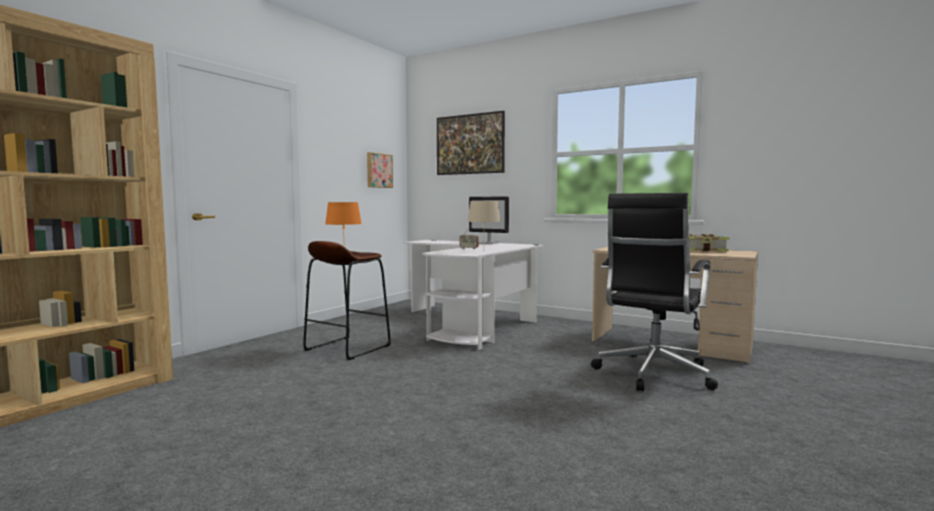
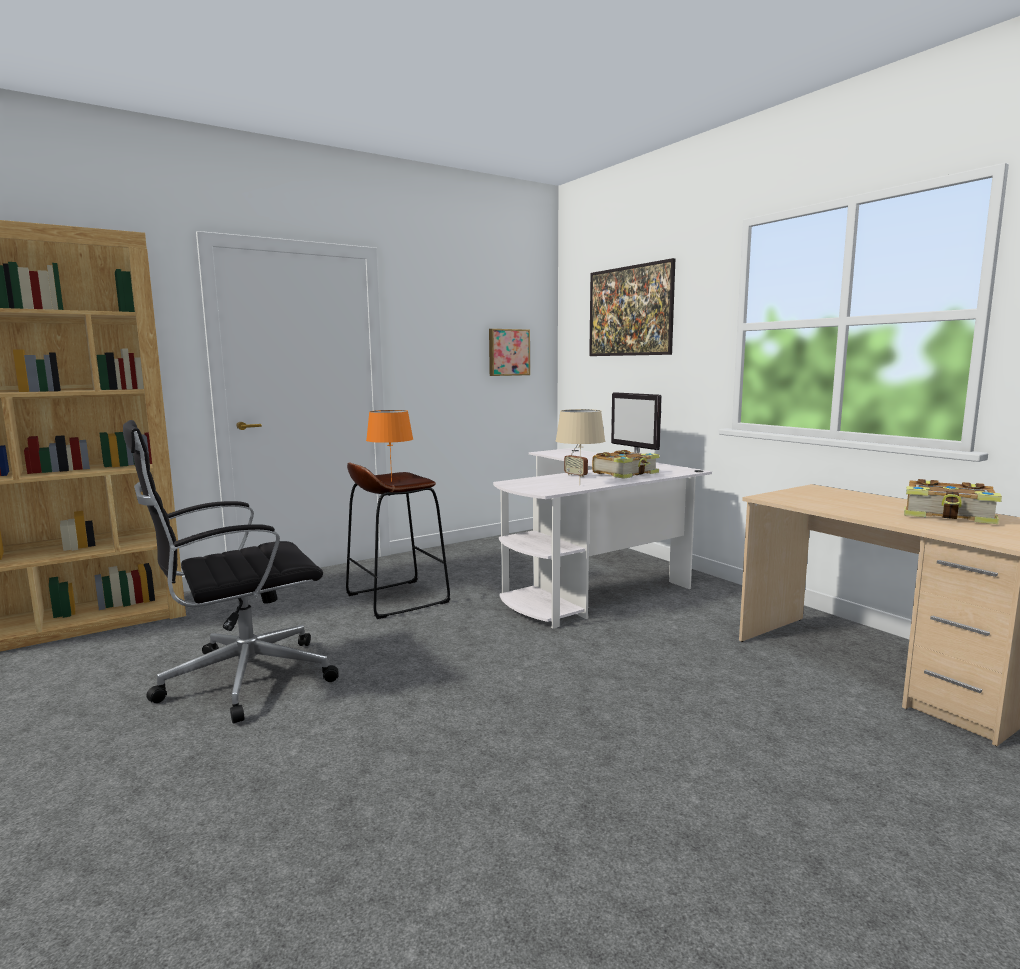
camera: 25 degrees right, 5 degrees up
(497, 247) = (626, 473): none -> book
(652, 374) = (771, 731): black office chair -> black office chair (242, 679)

